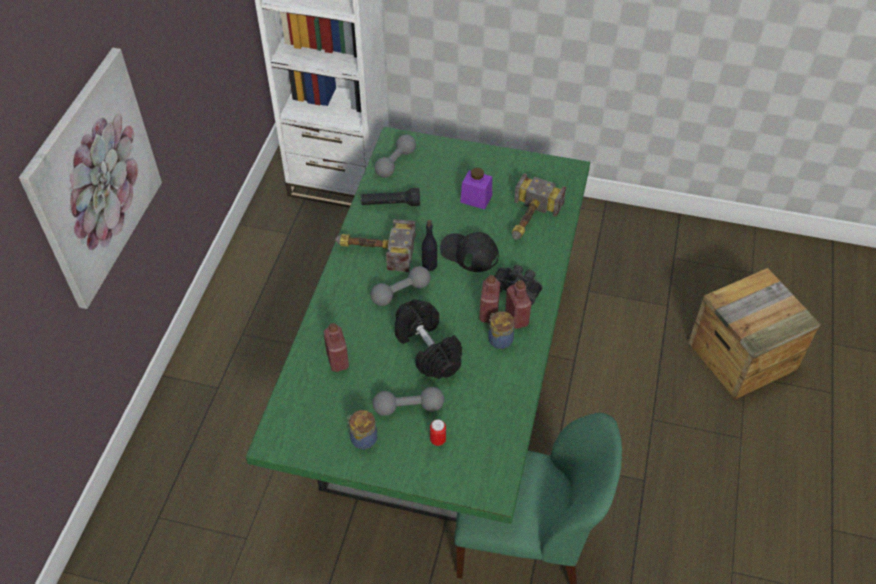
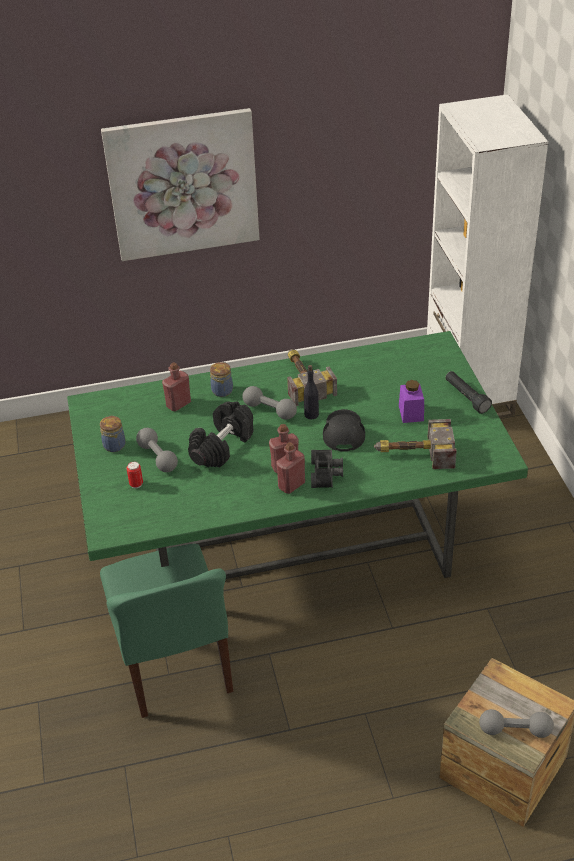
camera: 65 degrees right, 10 degrees down
(390, 204) = (361, 368): black flashlight -> black flashlight (466, 397)
(395, 163) = (412, 353): grey dumbbell -> grey dumbbell (515, 730)
(499, 339) = (260, 483): jar -> jar (222, 390)

